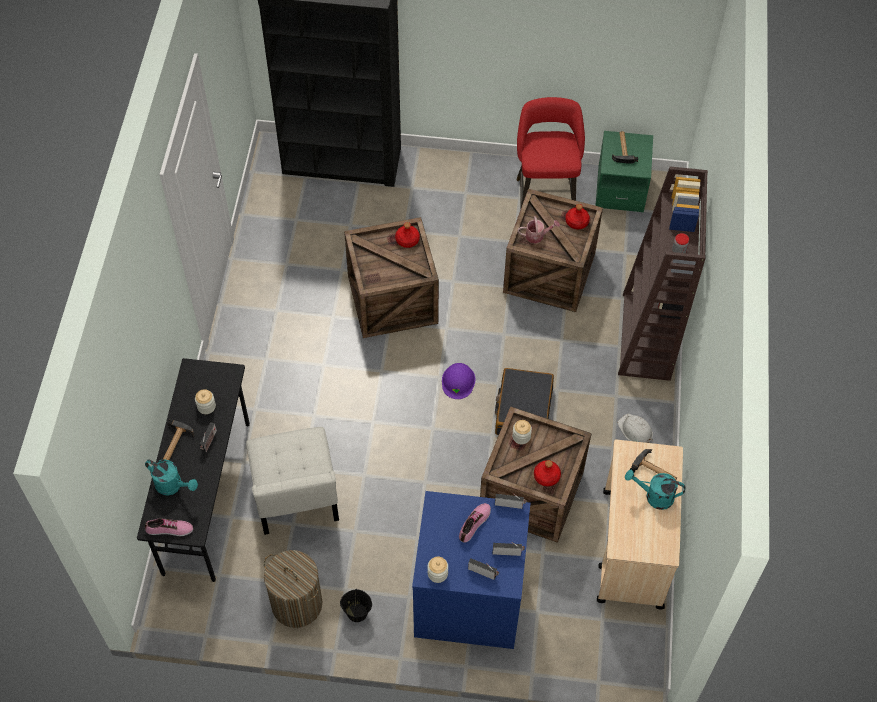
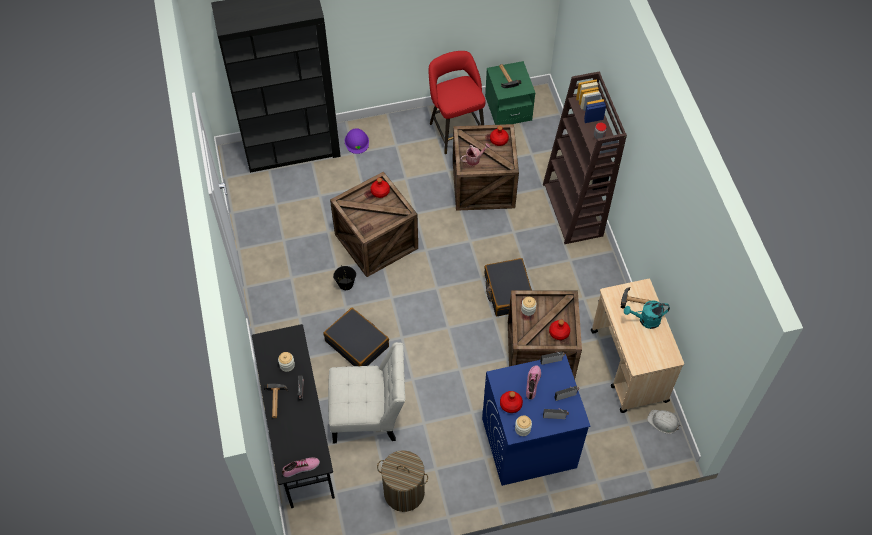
camera: 20 degrees left, 0 degrees up
(173, 486) = (288, 434): turquoise watering can -> none
(296, 499) = (369, 414): white chair -> white chair turned 60 degrees counterclockwise
(318, 412) = (357, 343): none -> black suitcase
(357, 612) = (451, 482): black bucket -> black bucket (345, 284)
(437, 539) = (510, 404): none -> red bottle
(458, 381) = (451, 286): purple hard hat -> purple hard hat (357, 141)
(635, 430) = (594, 280): white hard hat -> white hard hat (663, 422)

